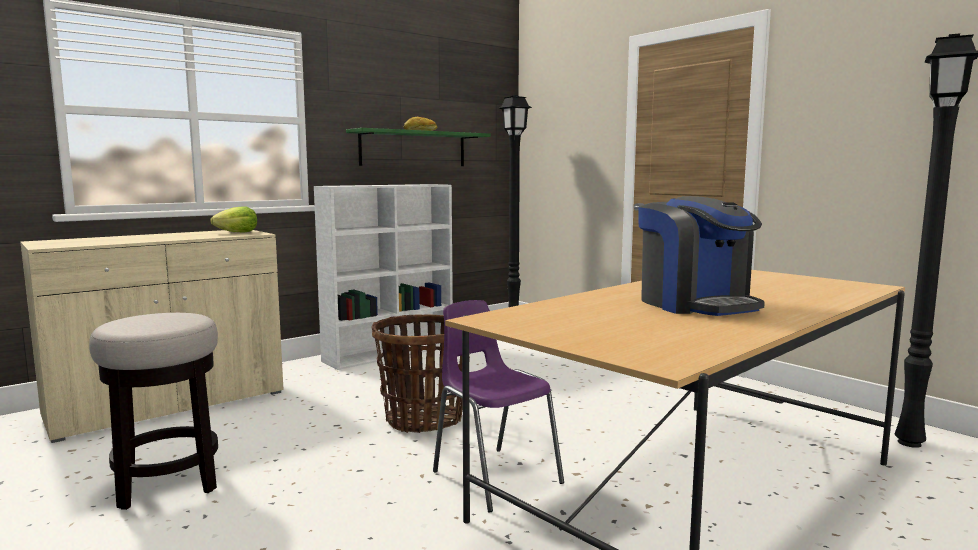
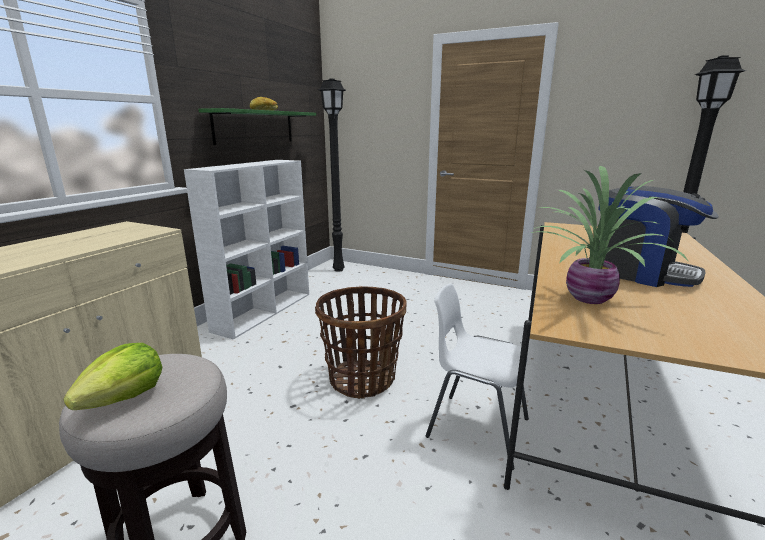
camera: 25 degrees left, 10 degrees up
(237, 233) = (131, 230): lettuce -> lettuce (125, 397)
(494, 476) = (475, 427): purple chair -> white chair
(565, 311) = (586, 298): none -> potted plant

